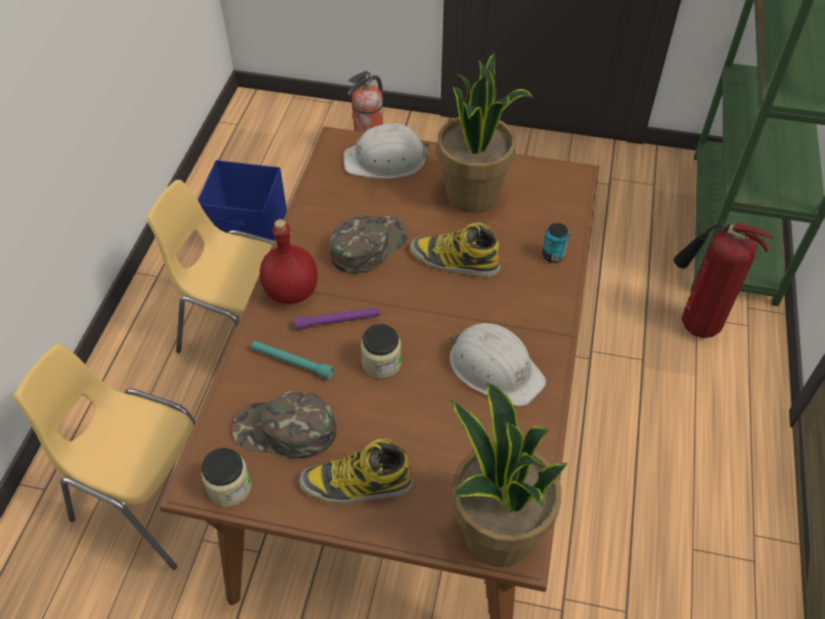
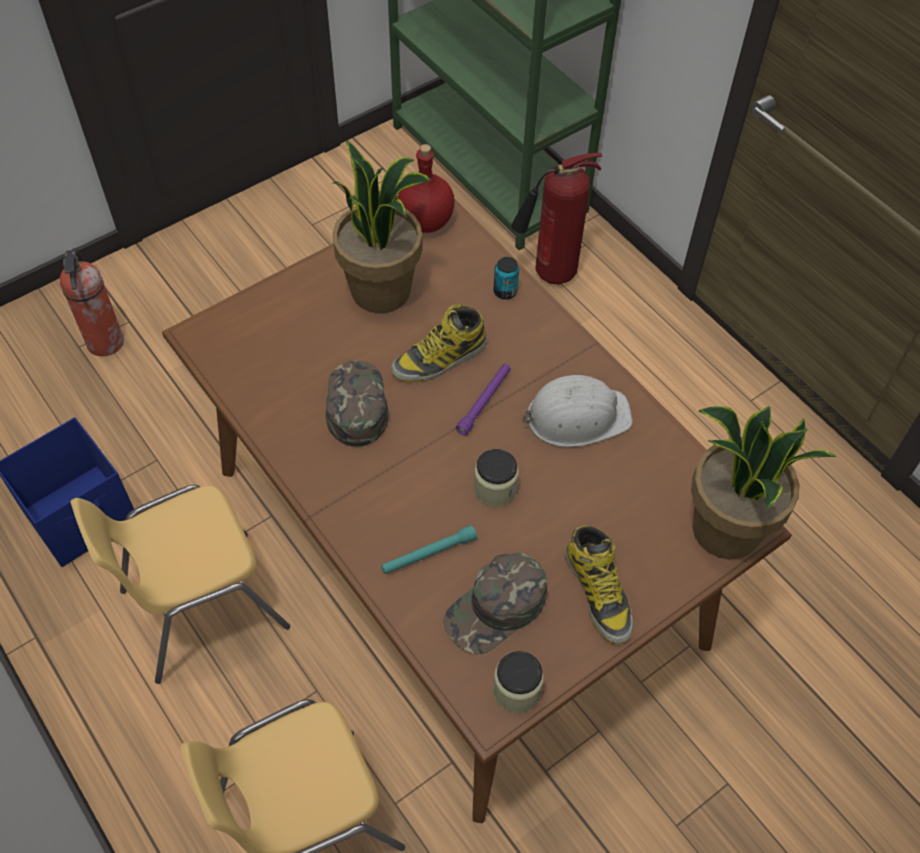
camera: 50 degrees left, 5 degrees up
(291, 292) = (348, 500): red bottle -> red bottle (426, 222)
(338, 321) = (418, 488): purple flashlight -> purple flashlight (484, 401)
(356, 484) = (598, 592): boot -> boot turned 60 degrees counterclockwise
(386, 160) = (267, 318): white hard hat -> none

